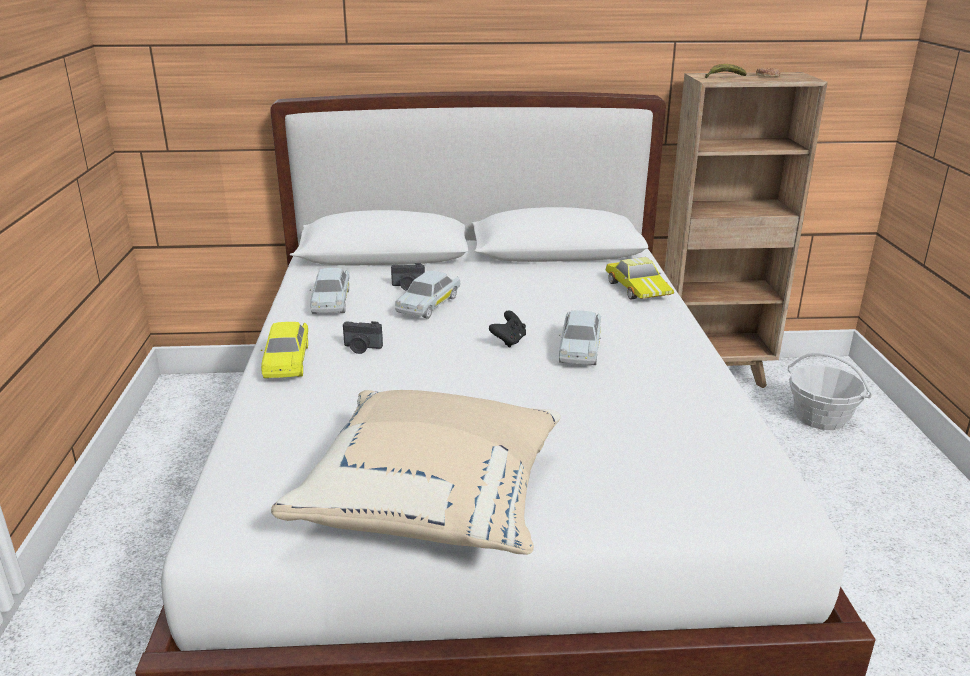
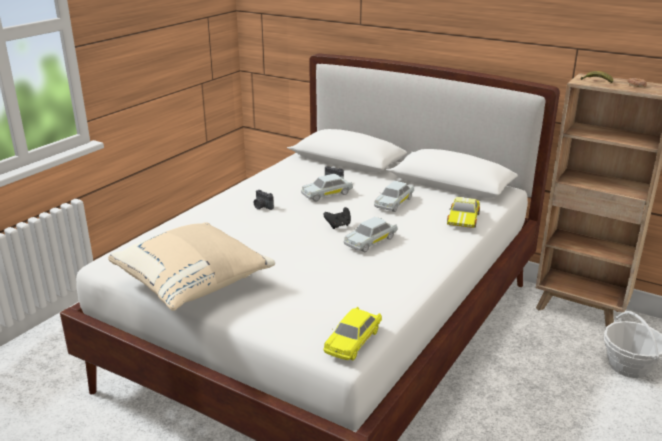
camera: 35 degrees right, 0 degrees up
(287, 361) = (222, 202): yellow toy car -> yellow toy car (353, 341)
(331, 301) = (282, 179): white toy car -> white toy car (394, 203)

